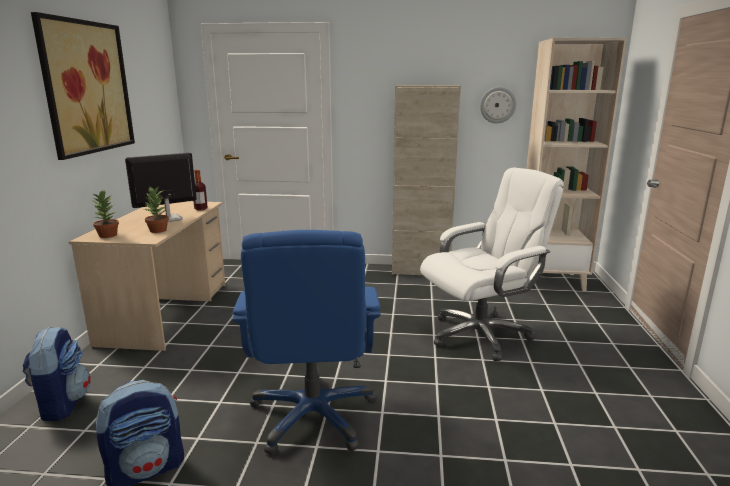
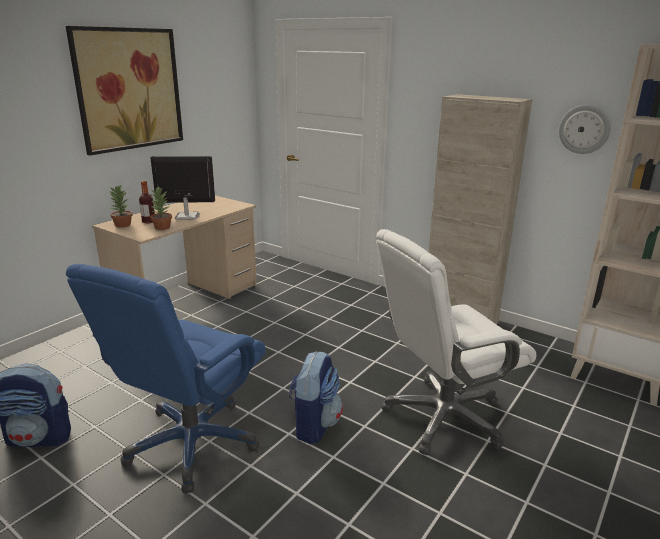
camera: 30 degrees right, 5 degrees up
(62, 404) = (47, 360): backpack -> backpack (314, 425)
(201, 209) = (227, 210): bottle -> bottle (148, 221)
(480, 334) = (443, 417): white office chair -> white office chair turned 150 degrees clockwise

